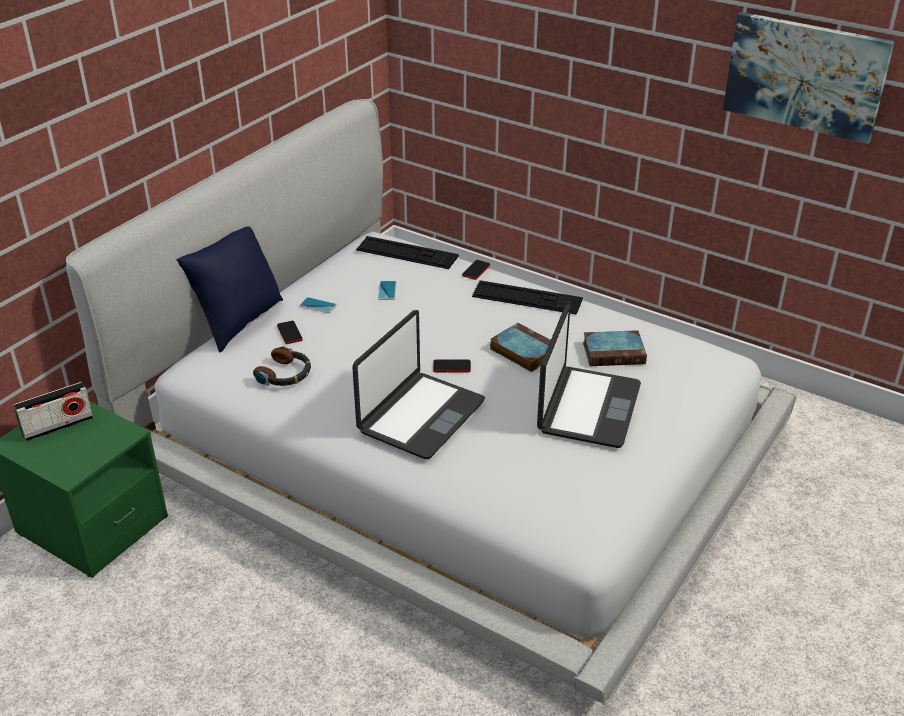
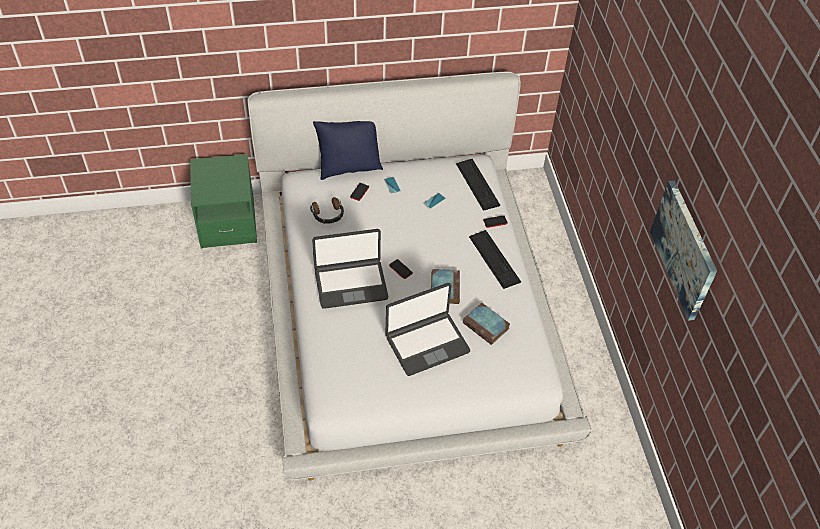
camera: 45 degrees right, 15 degrees up
(58, 426) = (223, 169): radio -> none

